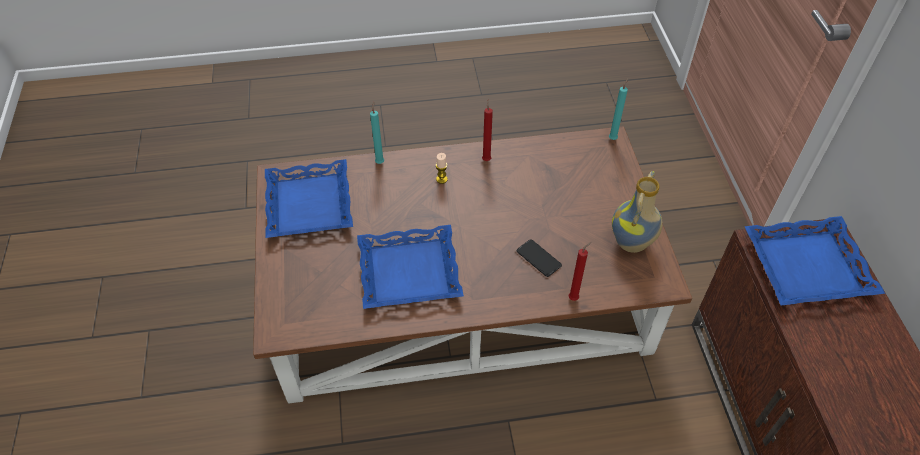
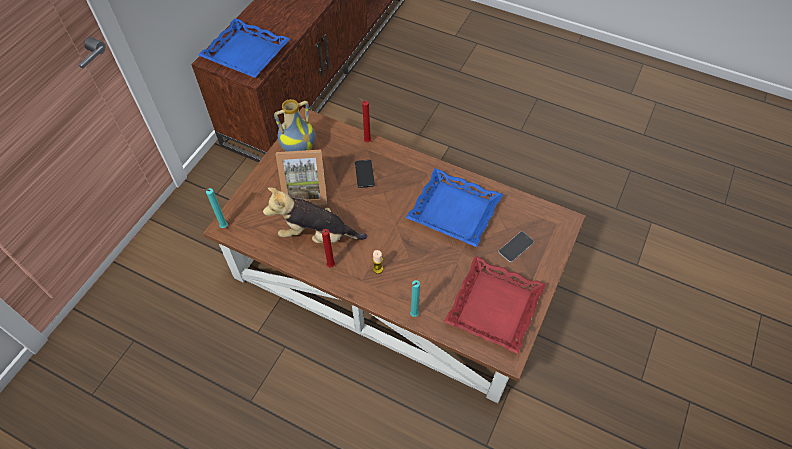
camera: 145 degrees left, 5 degrees up
(308, 204) = (495, 308): blue tray -> red tray
(318, 271) = (516, 246): none -> phone
(524, 176) = (317, 235): none -> plush toy
(578, 207) = (305, 191): none -> picture frame

